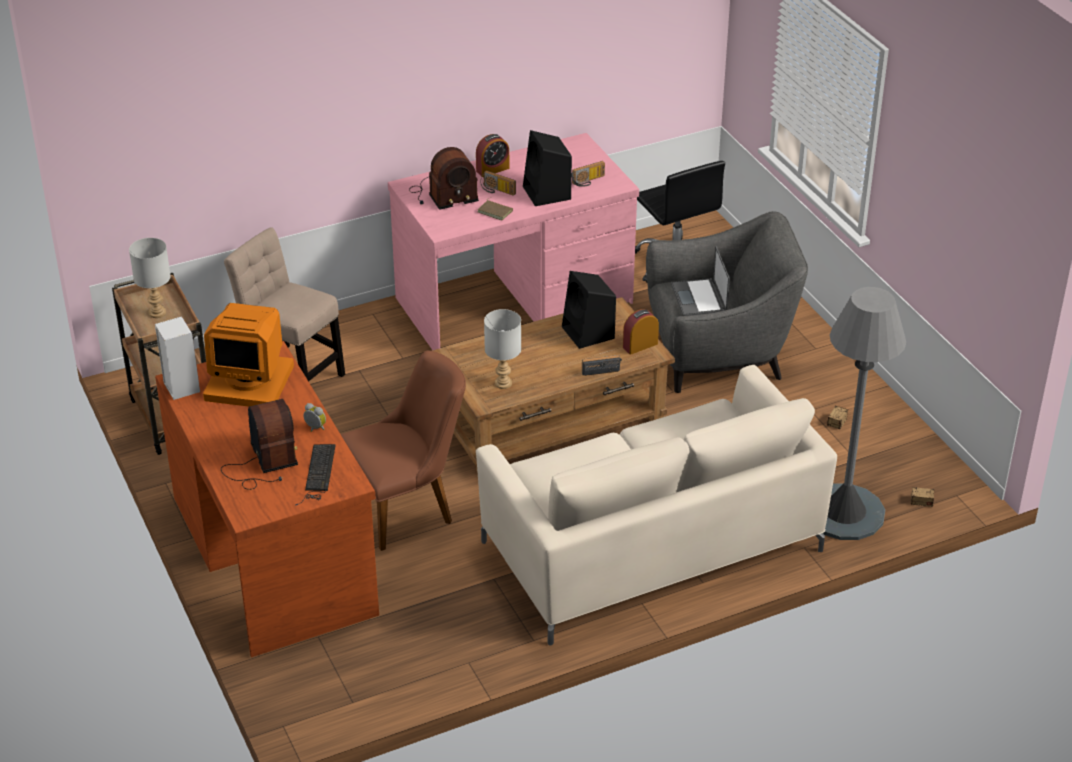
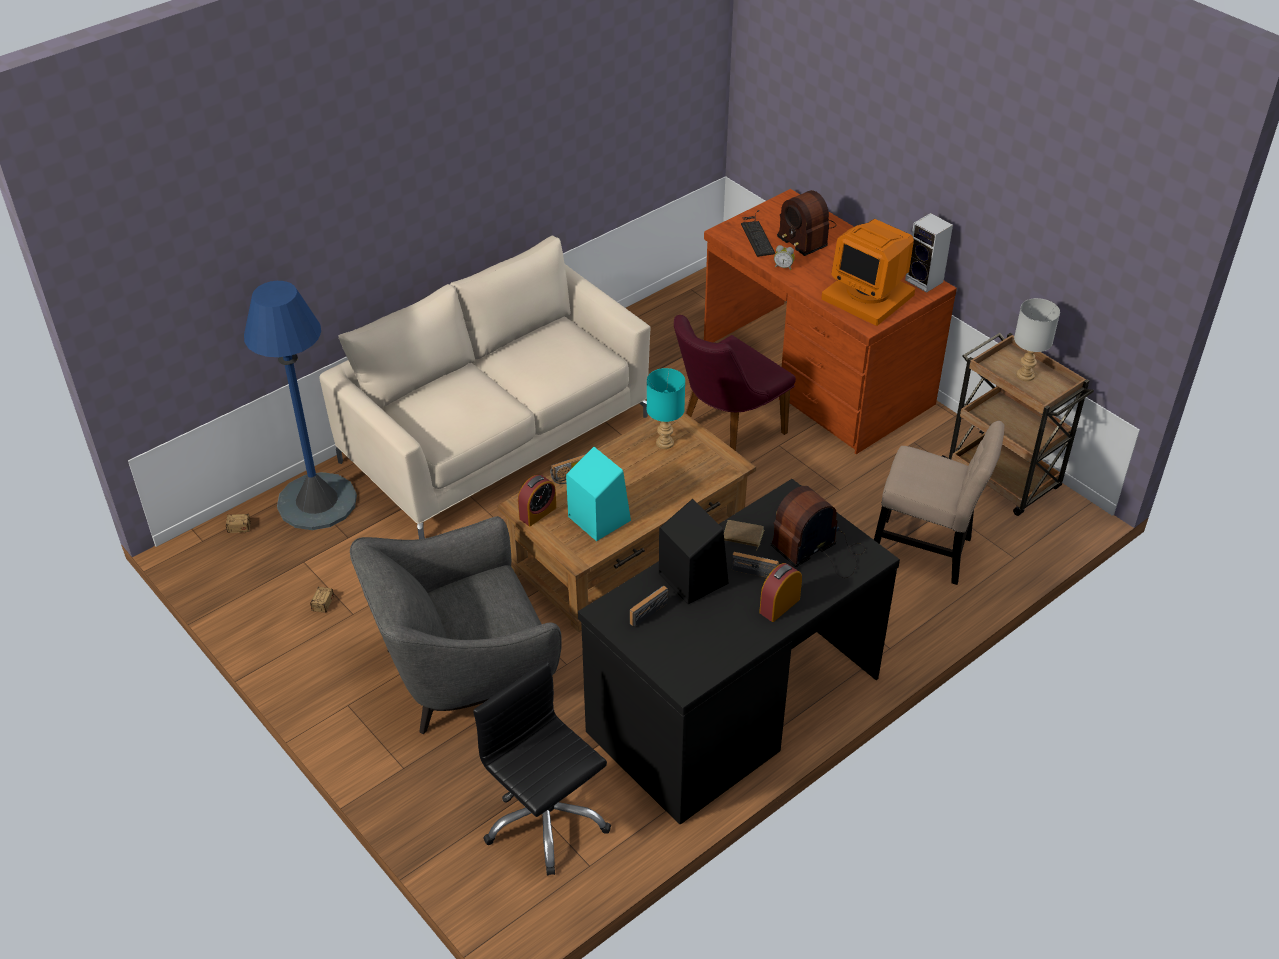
camera: 165 degrees right, 5 degrees up
(250, 381) = (869, 296): monitor -> monitor turned 135 degrees counterclockwise
(409, 508) = (725, 433): brown chair -> purple chair
(504, 383) = (664, 443): grey table lamp -> turquoise table lamp
(515, 301) = (732, 704): pink desk -> black desk
(589, 333) = (597, 518): black speaker -> turquoise speaker
(699, 299) = (486, 609): laptop -> none
(844, 513) = (317, 502): grey floor lamp -> blue floor lamp

